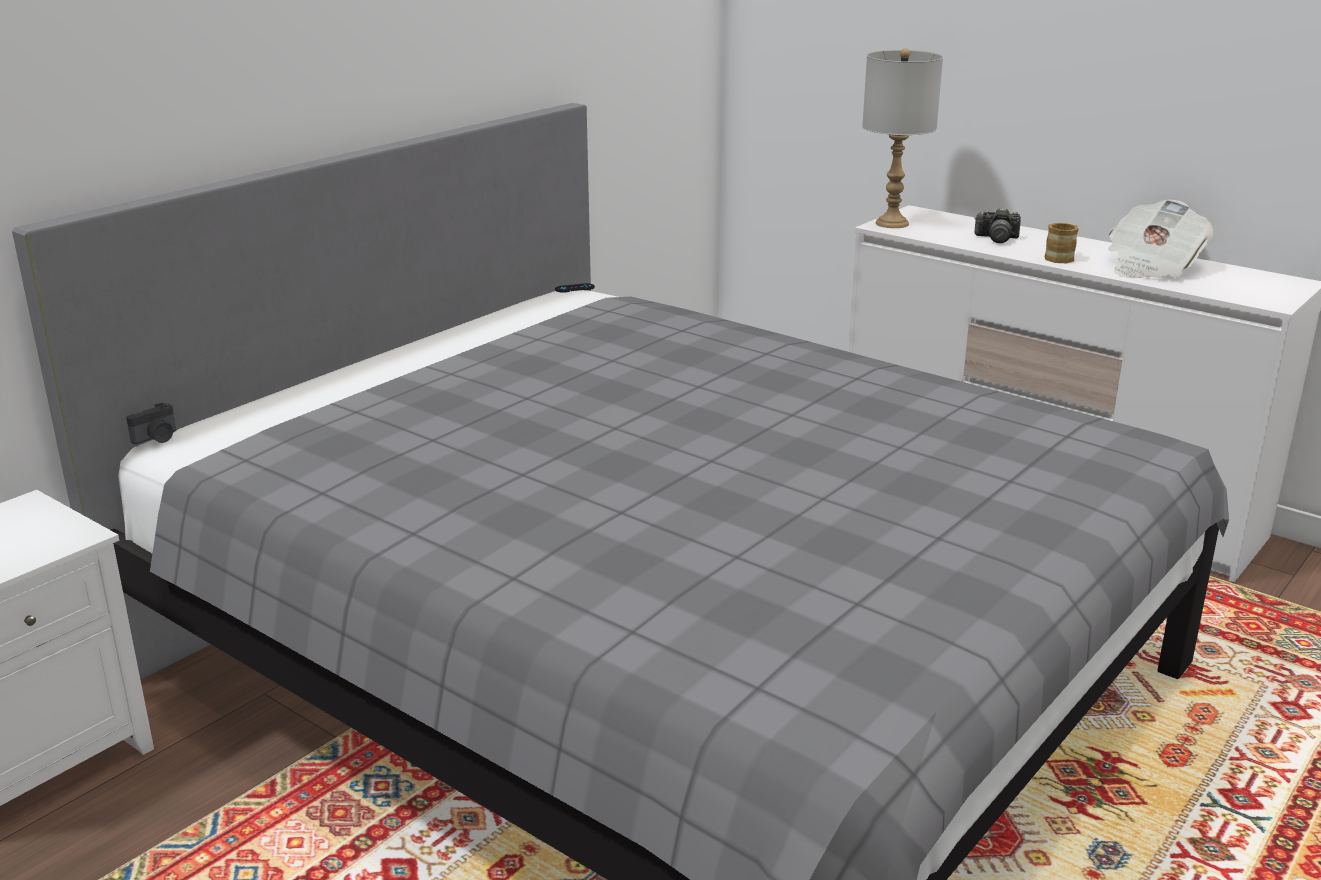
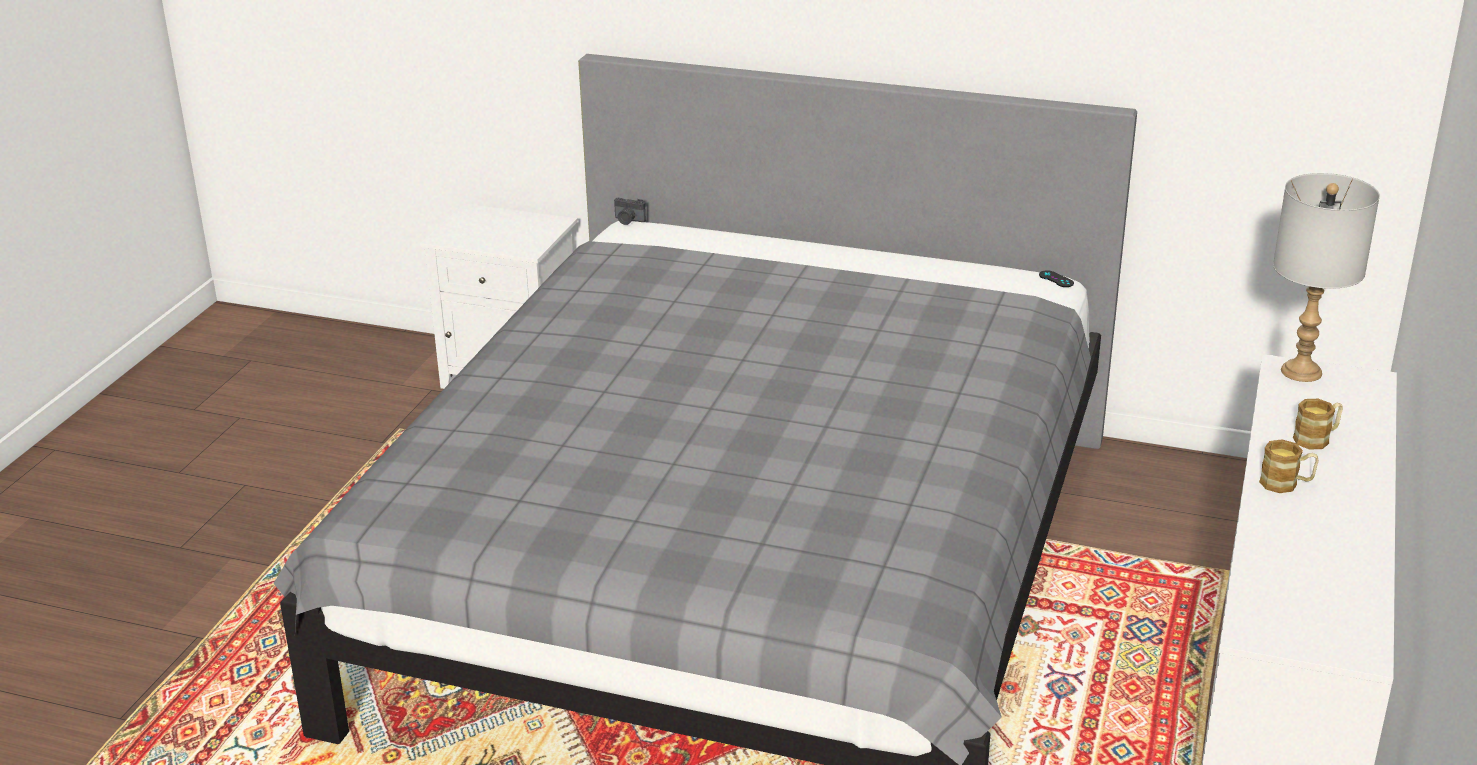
camera: 70 degrees right, 5 degrees up
(996, 238) = (1317, 438): camera -> mug
(1151, 267) = (1312, 545): newspaper -> none

